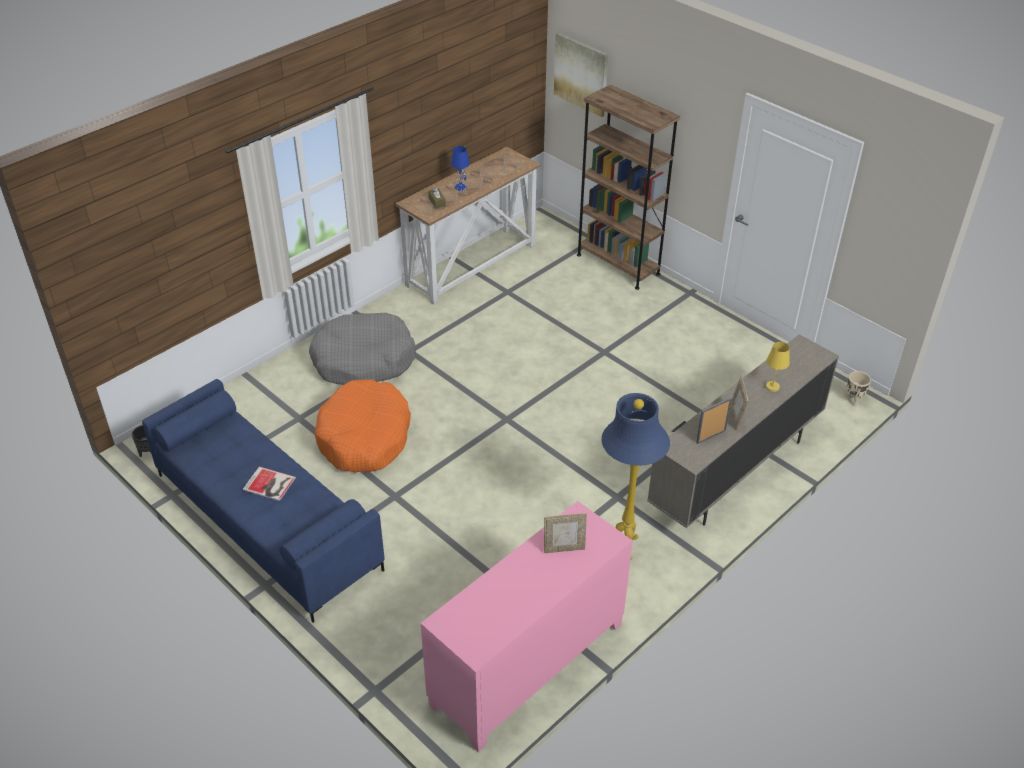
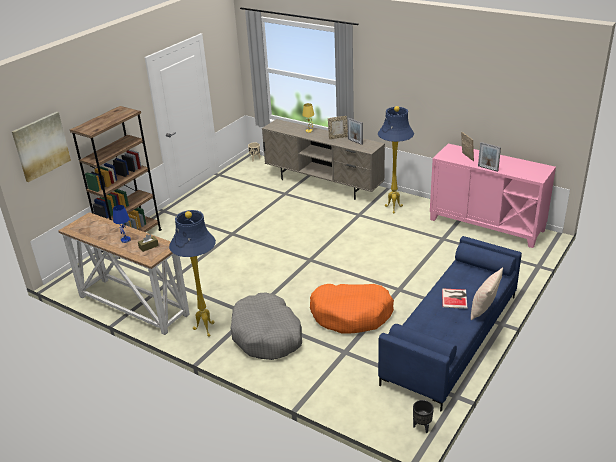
camera: 100 degrees left, 10 degrees down
(232, 506) = (483, 310): none -> beige pillow
(398, 315) = (206, 330): none -> blue floor lamp
(507, 563) = (488, 168): none -> picture frame

